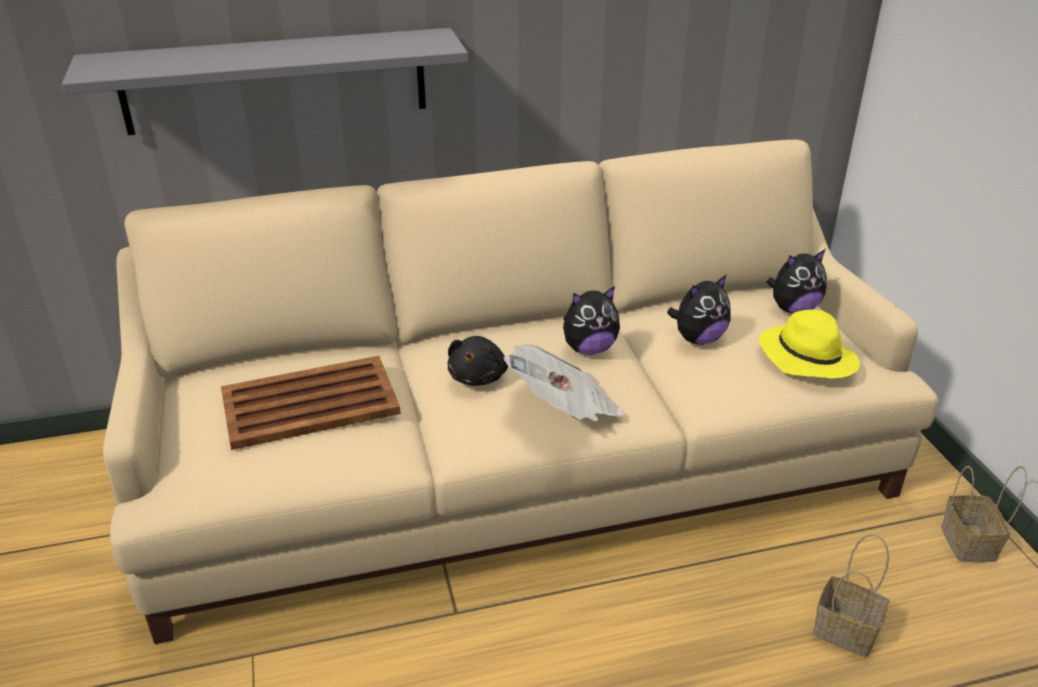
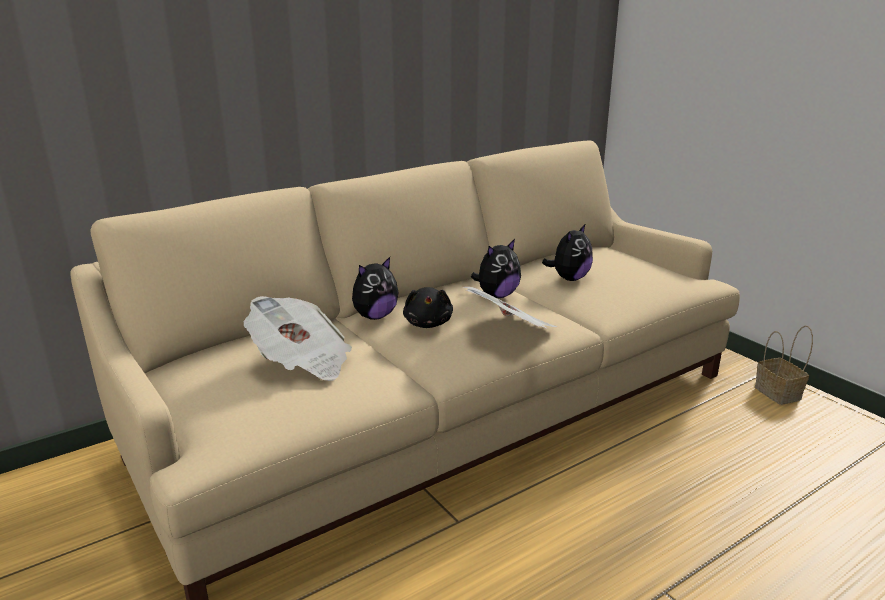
camera: 20 degrees left, 10 degrees down
(275, 81) = (211, 106): grey shelf -> none
(312, 403) = (302, 361): brown tray -> newspaper
(793, 309) = (616, 255): plush toy -> plush toy (374, 316)
(806, 357) = (649, 276): yellow hat -> none
(847, 631) = (745, 462): basket -> none

